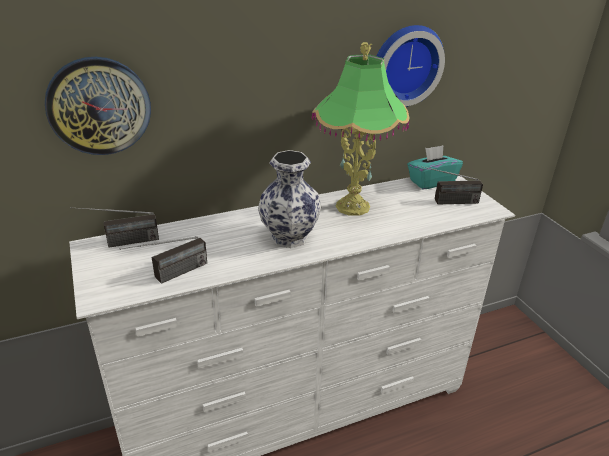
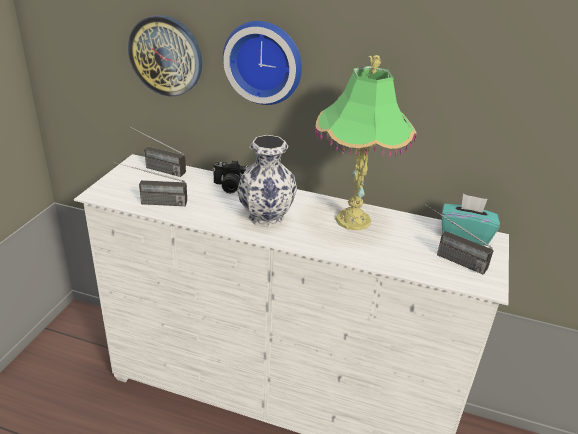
camera: 40 degrees right, 0 degrees up
(220, 226) = (230, 187): none -> camera
(404, 65) = (457, 96): wall clock -> wall clock (264, 62)

